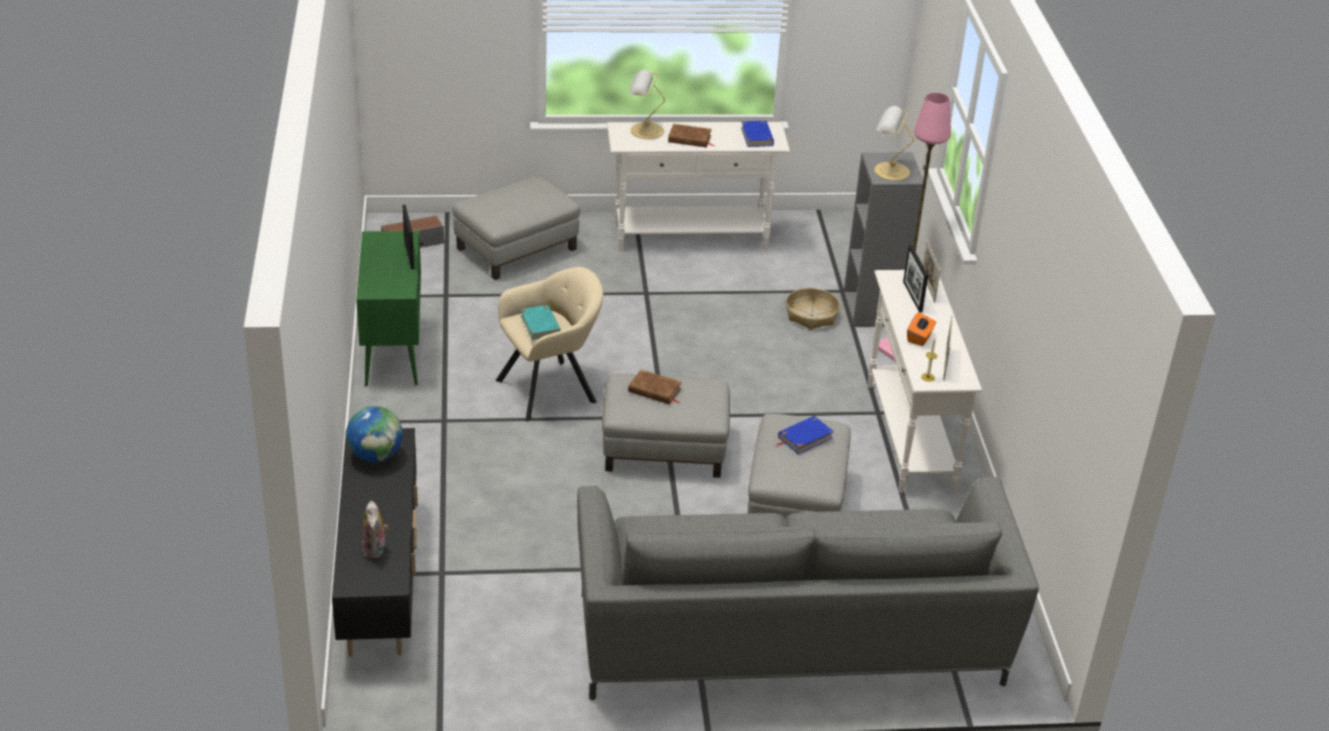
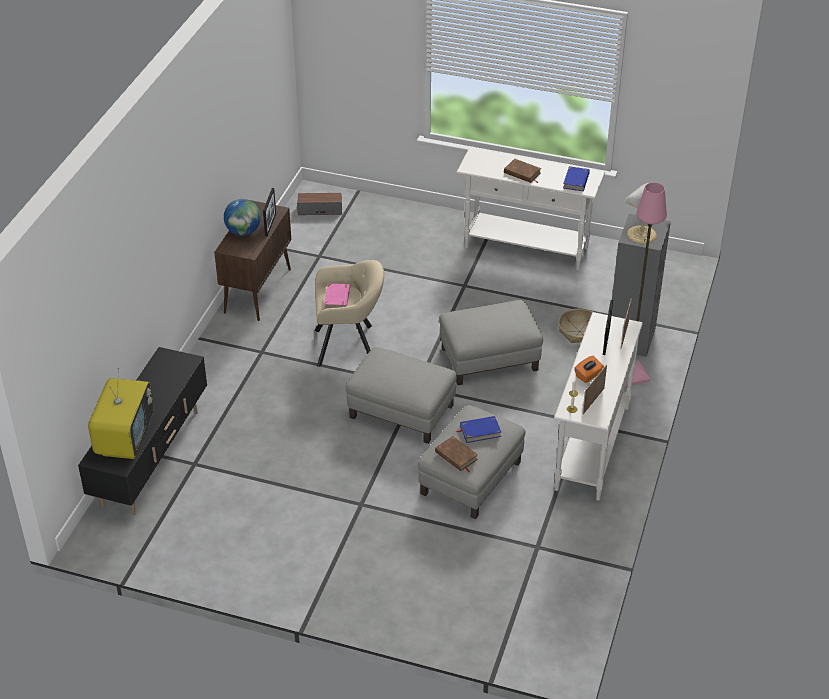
camera: 25 degrees right, 5 degrees up
(376, 455) = (166, 371): globe -> globe (243, 232)
(376, 549) = (125, 439): plush toy -> television
(393, 350) = (258, 290): green cabinet -> brown cabinet
(516, 248) = (391, 229): grey ottoman -> grey ottoman (489, 358)
(540, 325) = (337, 298): turquoise book -> pink book
(645, 130) = (492, 160): table lamp -> none
(654, 390) = (394, 367): brown book -> brown book (456, 456)
(789, 641) = (399, 581): grey sofa -> none

